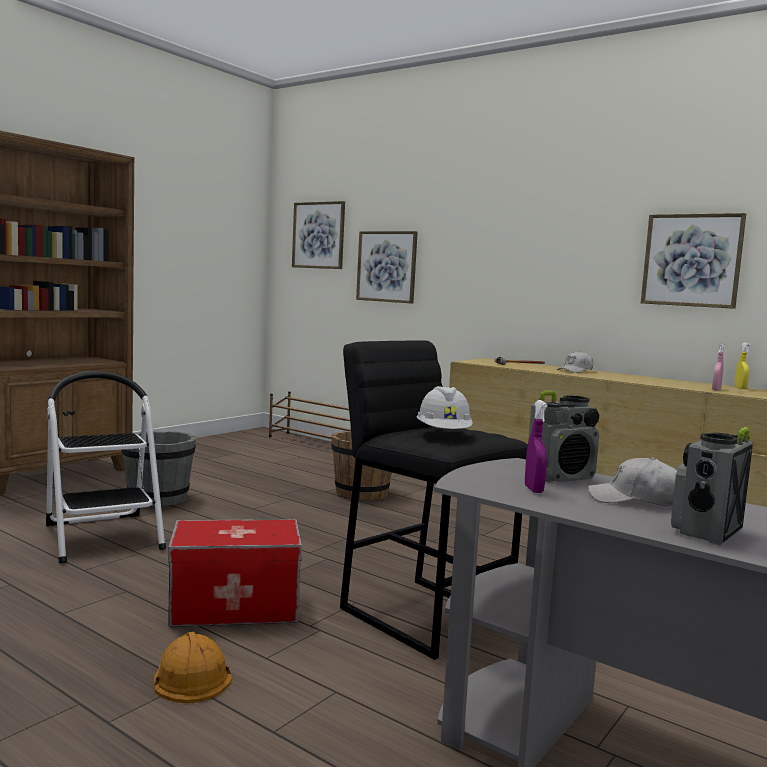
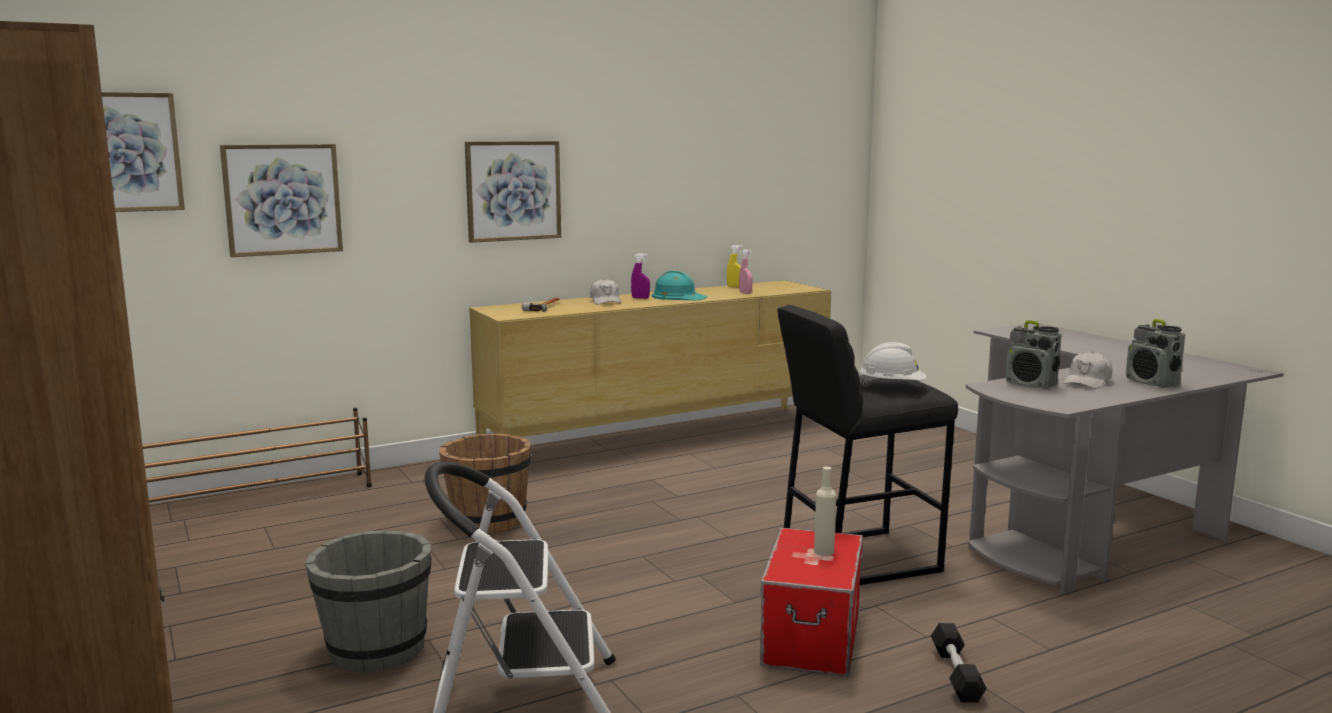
camera: 65 degrees left, 5 degrees up
(190, 676) = (956, 674): orange hard hat -> black dumbbell
(249, 534) = (824, 551): none -> beige bottle
(533, 489) = (1069, 395): purple spray bottle -> purple spray bottle (640, 298)
(561, 477) = (1031, 385): radio -> radio turned 135 degrees clockwise
(644, 380) = (678, 296): none -> turquoise hard hat
(691, 260) = (676, 170): picture -> picture (513, 191)

